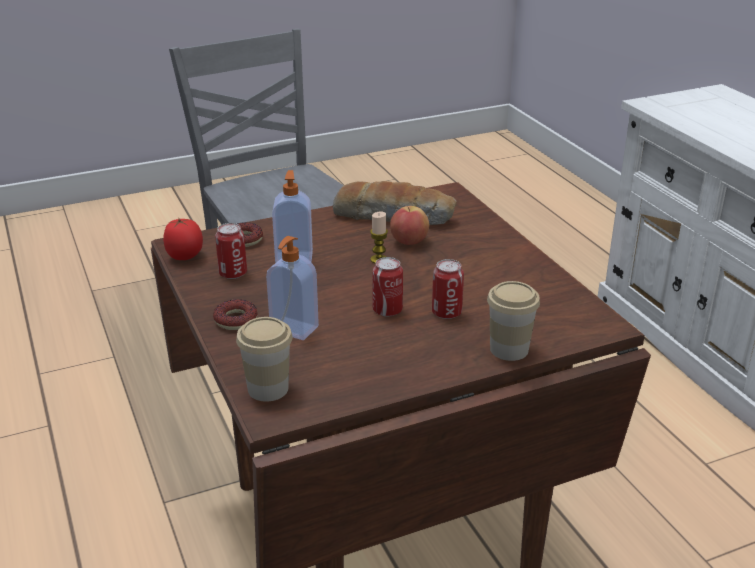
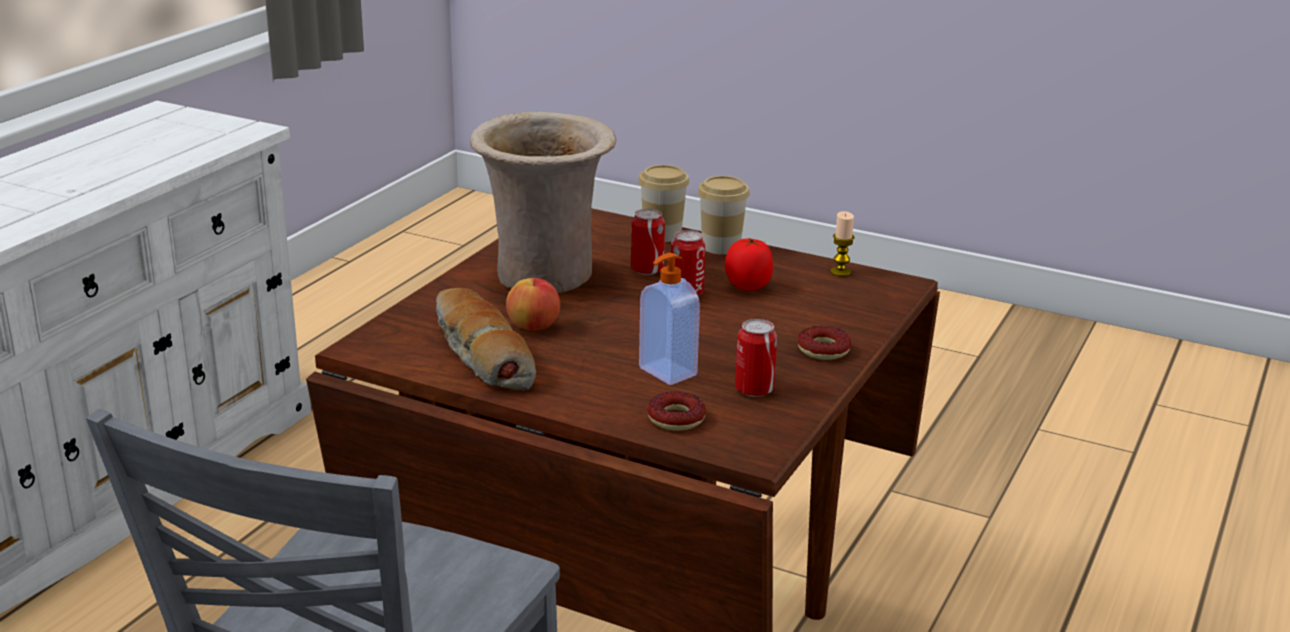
camera: 130 degrees left, 5 degrees down
(185, 257) = (772, 434): tomato -> tomato (748, 286)
(268, 389) = (877, 296): cup -> cup (721, 246)
(293, 329) = (788, 319): soap dispenser -> none
(379, 260) = (598, 328): candle -> candle (840, 272)
(477, 270) = (546, 279): none -> beige vase

